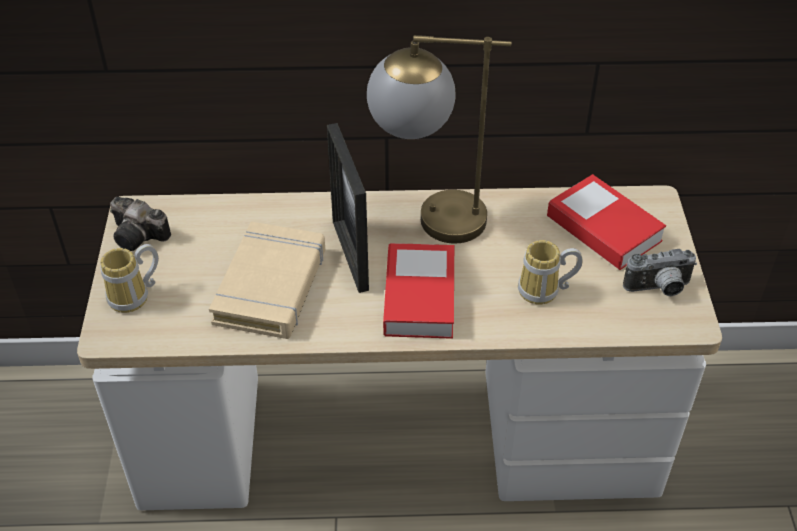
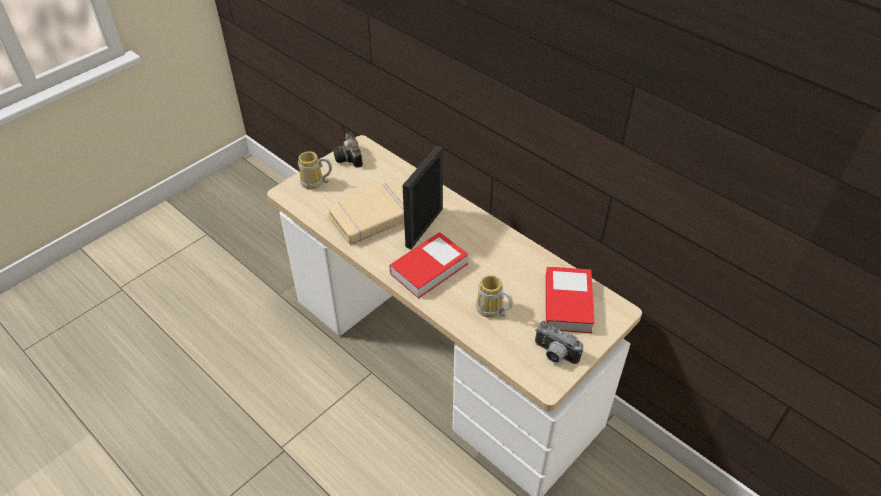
camera: 45 degrees right, 0 degrees up
(428, 219) = (483, 236): table lamp -> none

